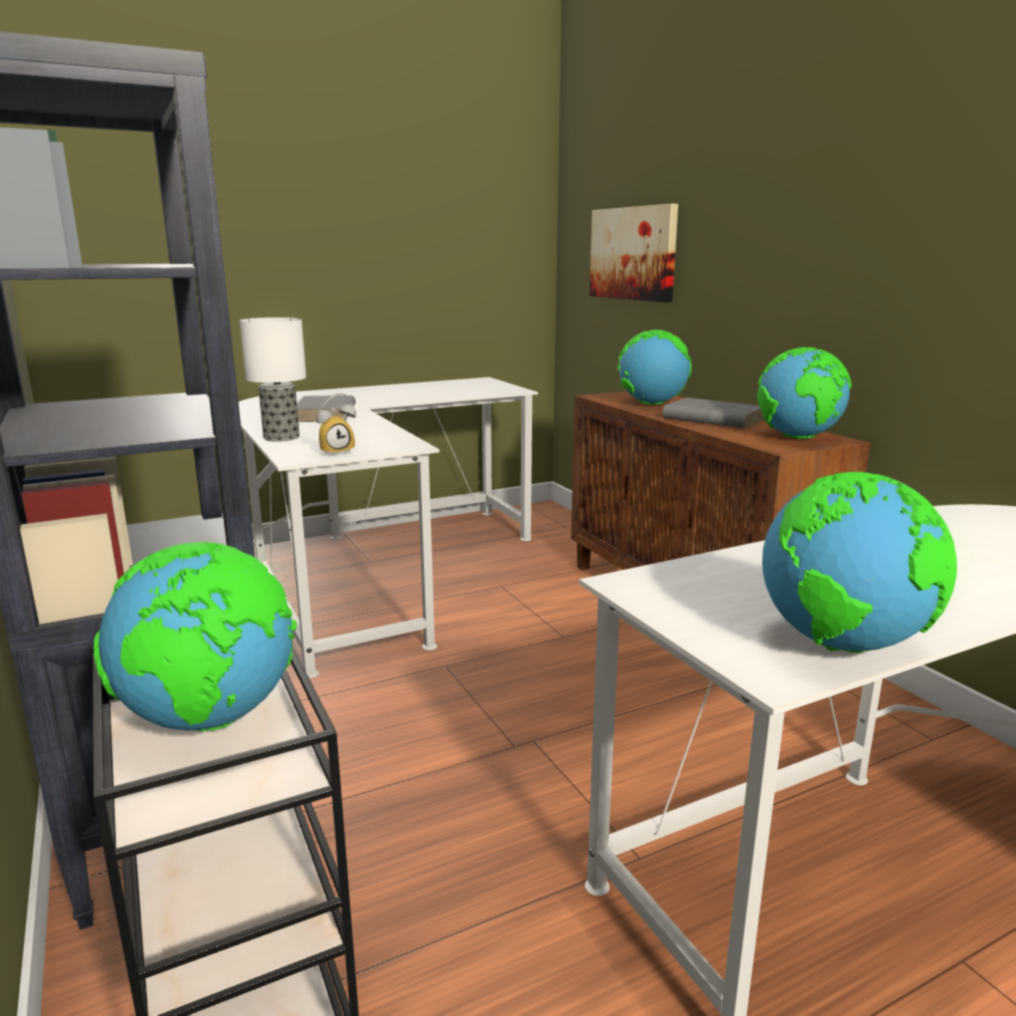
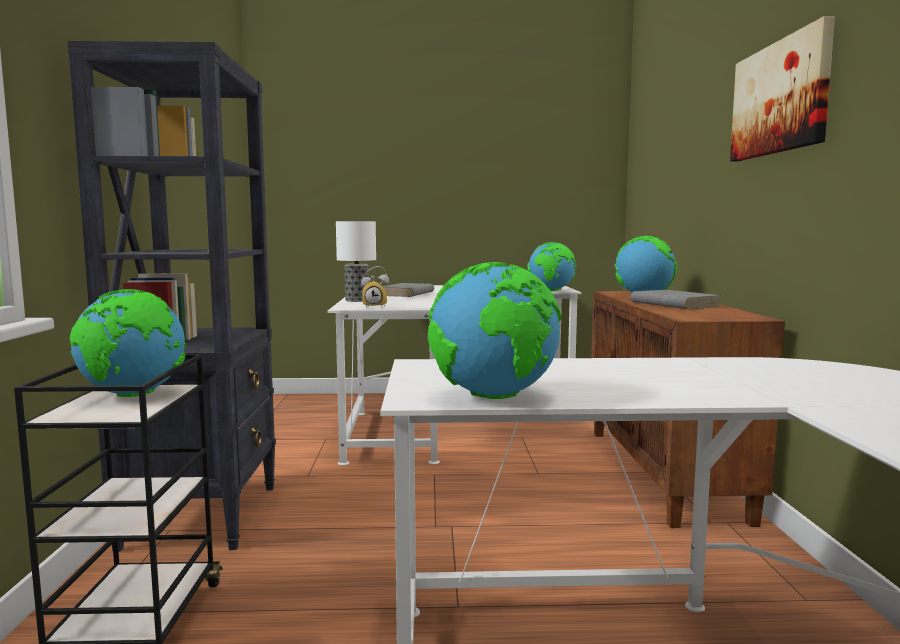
camera: 25 degrees right, 10 degrees down
(633, 253) = (662, 184): picture -> picture (780, 98)
(798, 438) = (722, 315): globe -> globe (551, 291)

